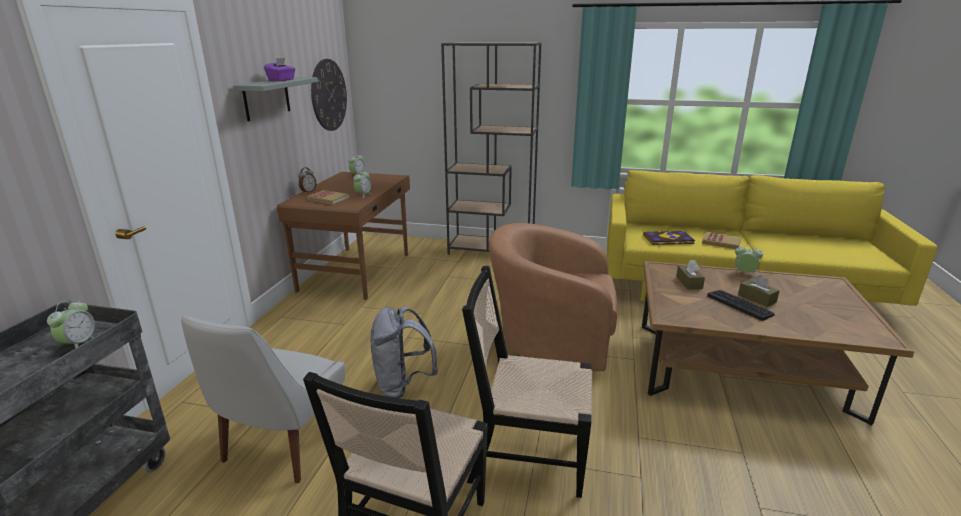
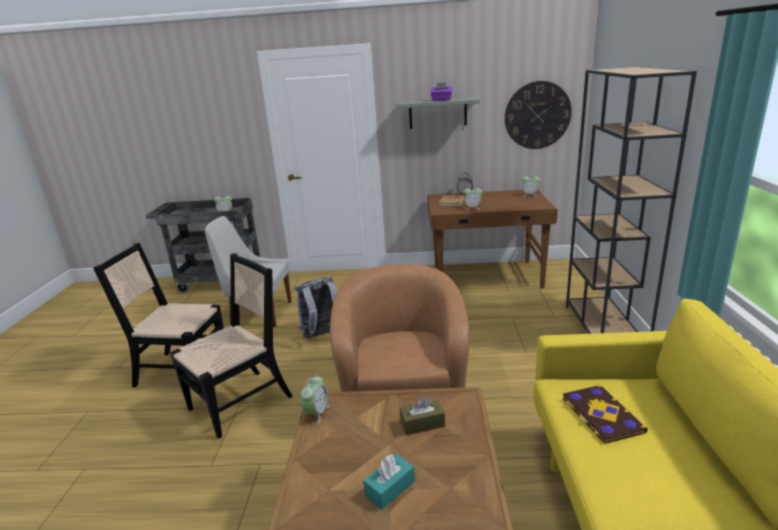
camera: 80 degrees right, 0 degrees up
(527, 457) = (241, 403): chair -> chair turned 45 degrees clockwise
(721, 242) = (643, 481): book -> none
(740, 305) = (365, 467): keyboard -> none
(744, 273) = (483, 486): alarm clock -> alarm clock (316, 413)
(757, 298) = (390, 488): brown tissue box -> turquoise tissue box

